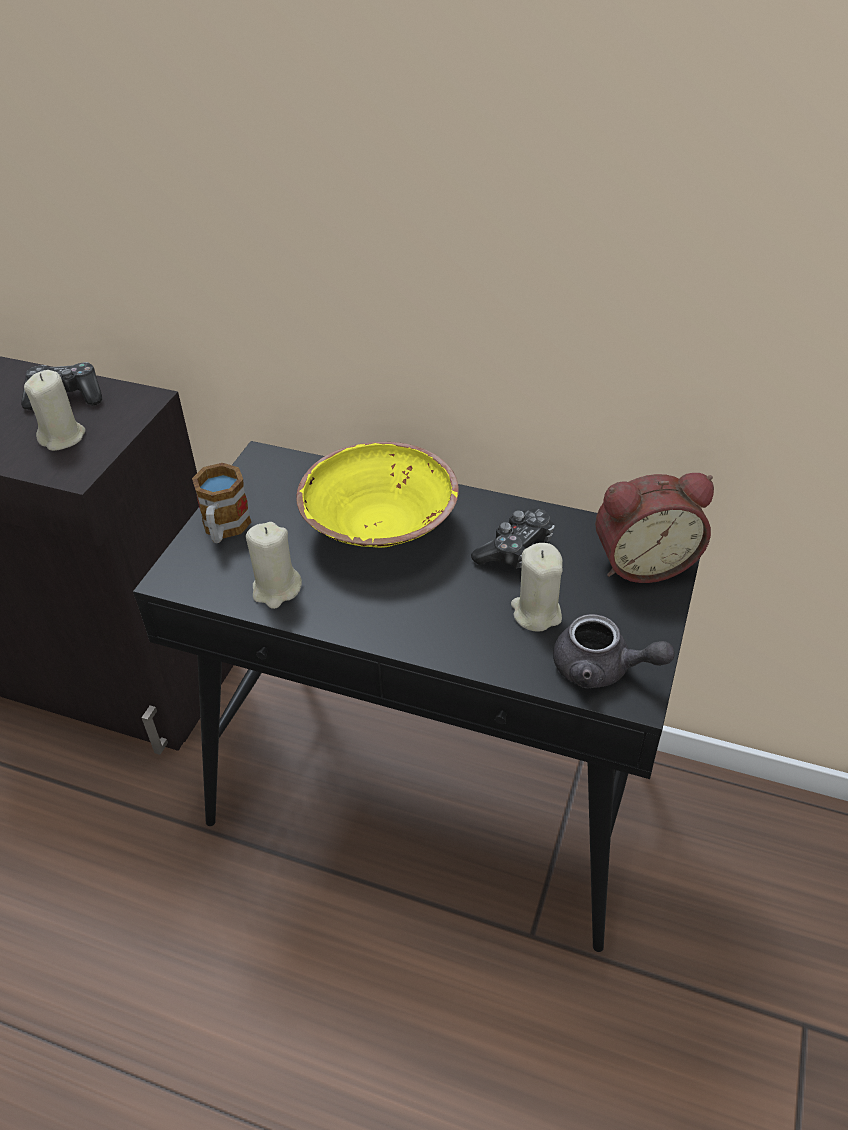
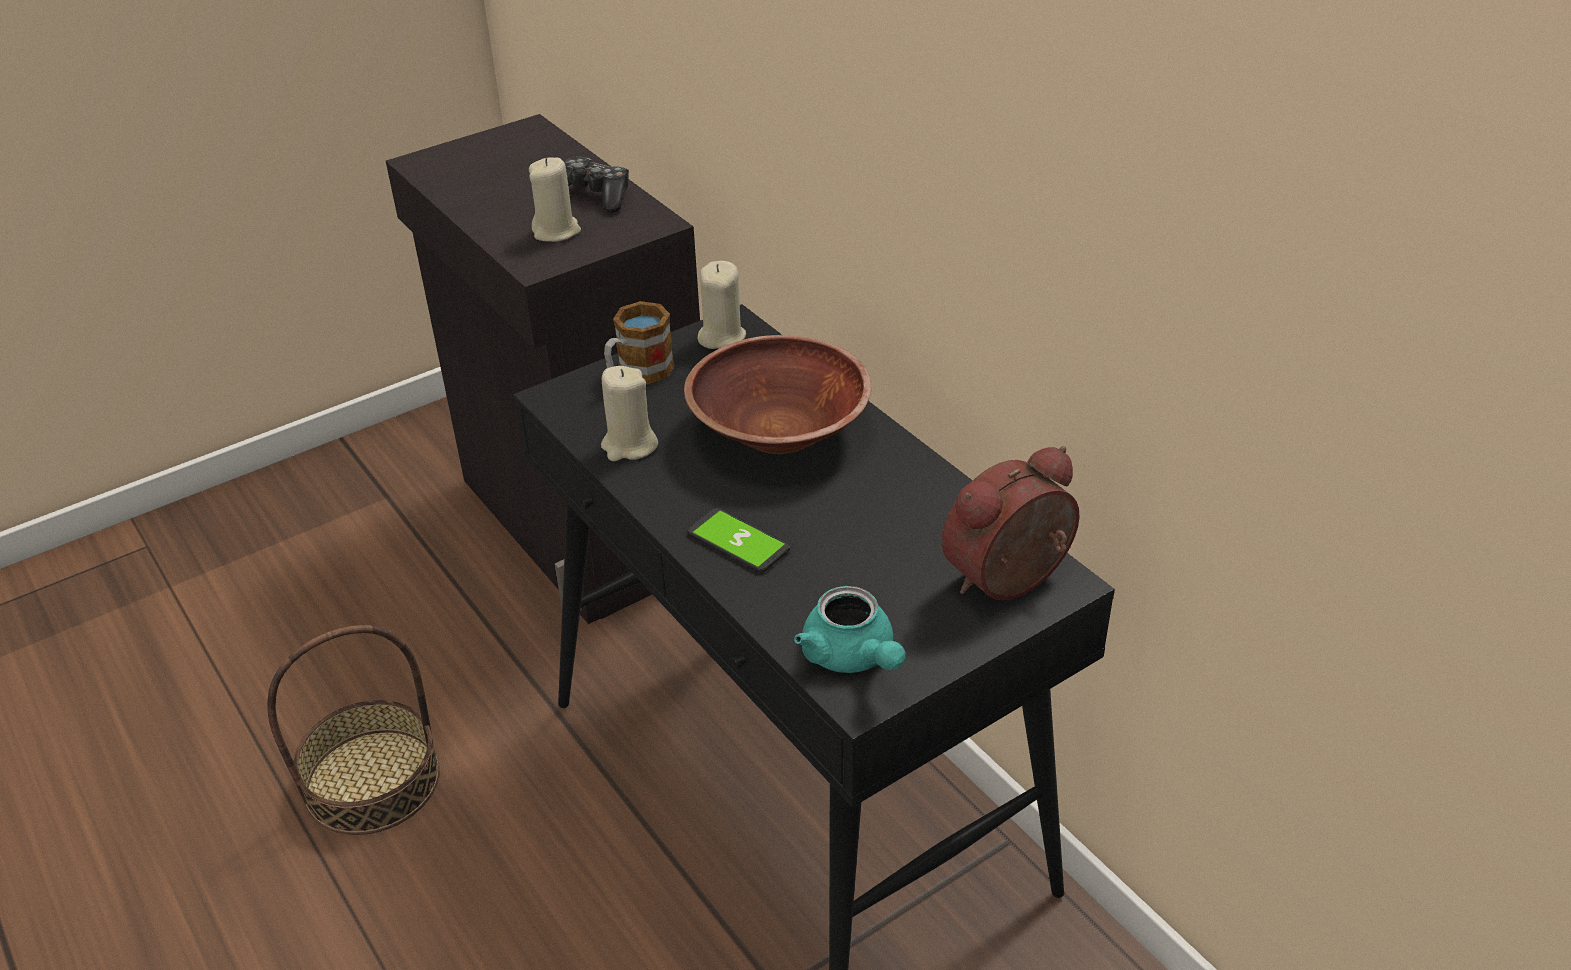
camera: 35 degrees right, 5 degrees down
(99, 974) = (372, 780): none -> basket
(380, 527) = (779, 432): yellow bowl -> brown bowl
(436, 625) = (738, 542): none -> phone
(515, 549) = (890, 510): game controller -> none
(536, 613) = (844, 577): beige candle -> beige candle (721, 337)
(601, 669) = (852, 657): grey teapot -> turquoise teapot
(642, 562) = (1011, 582): alarm clock -> alarm clock turned 120 degrees clockwise

